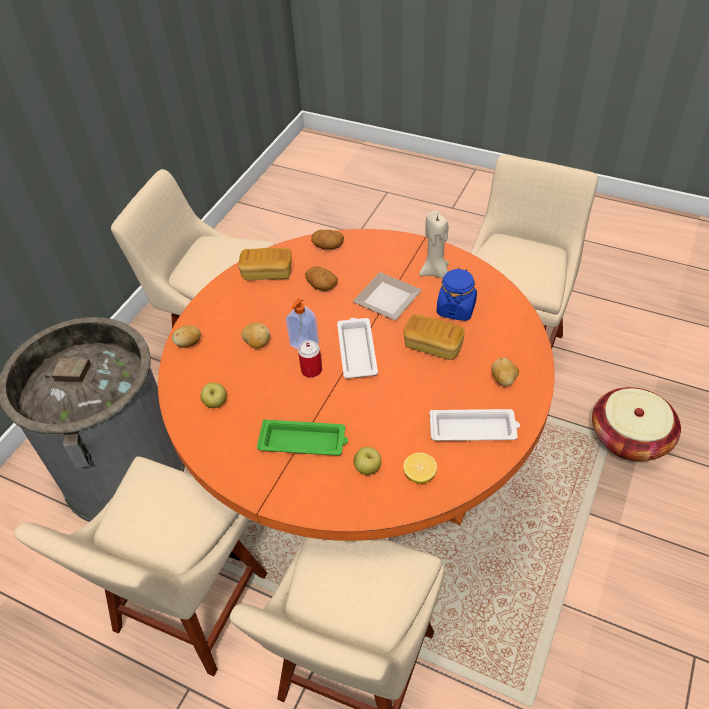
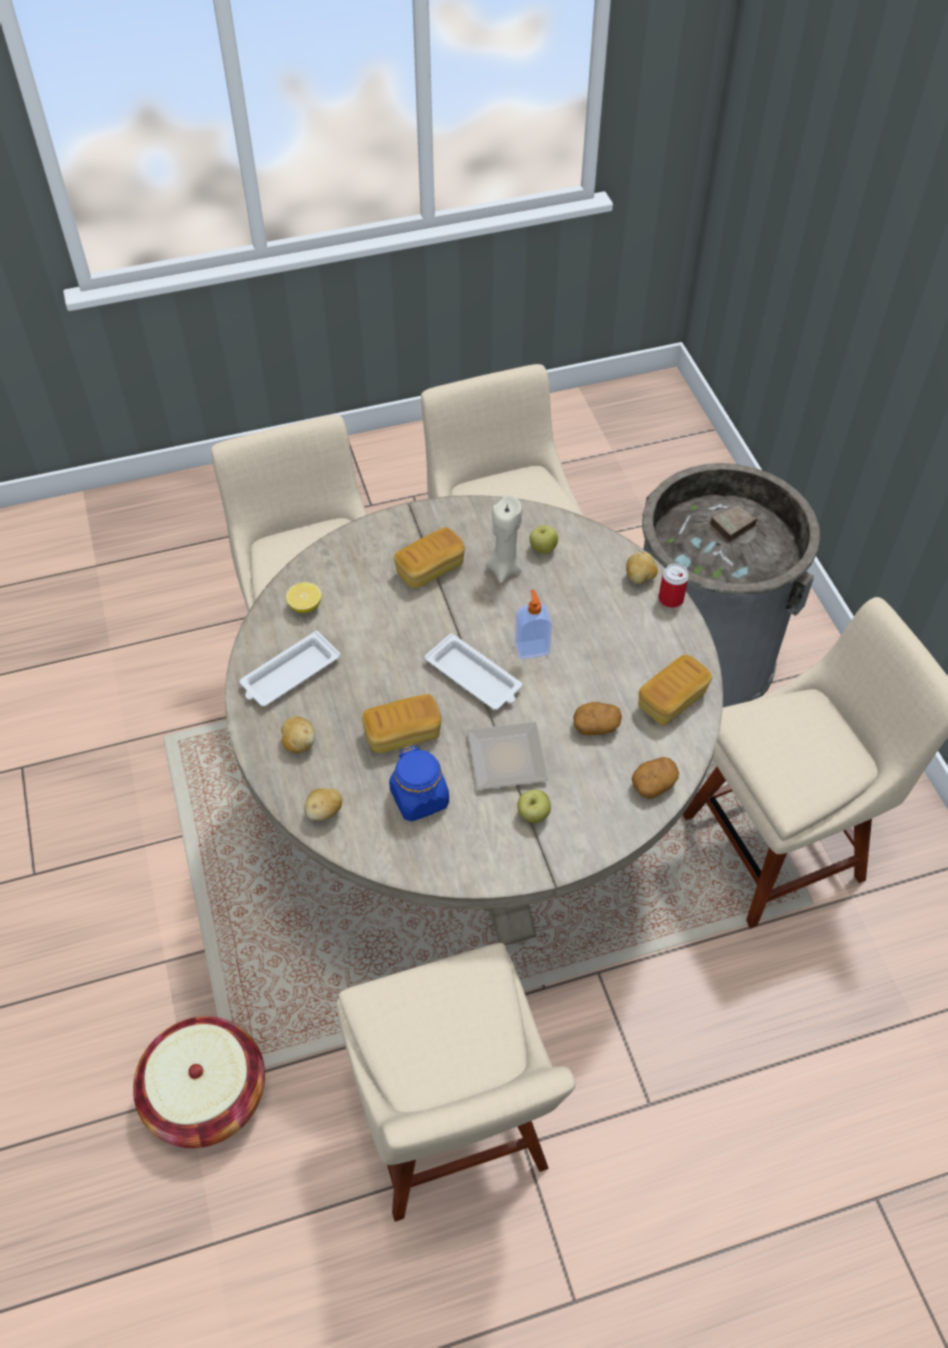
camera: 135 degrees right, 5 degrees up
(257, 343) = (578, 620): potato -> potato (324, 812)
(304, 442) = (430, 569): green tray -> bread
(311, 370) = (495, 630): can -> can (670, 599)
(362, 475) = (473, 817): orange dining table -> beige dining table
(367, 468) = (354, 583): apple -> apple (533, 815)
(435, 272) = (489, 834): beige candle -> beige candle (504, 569)

